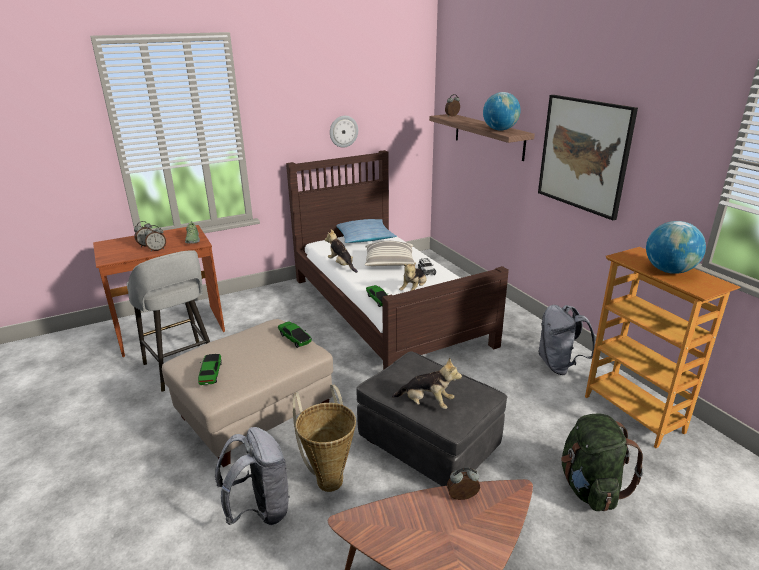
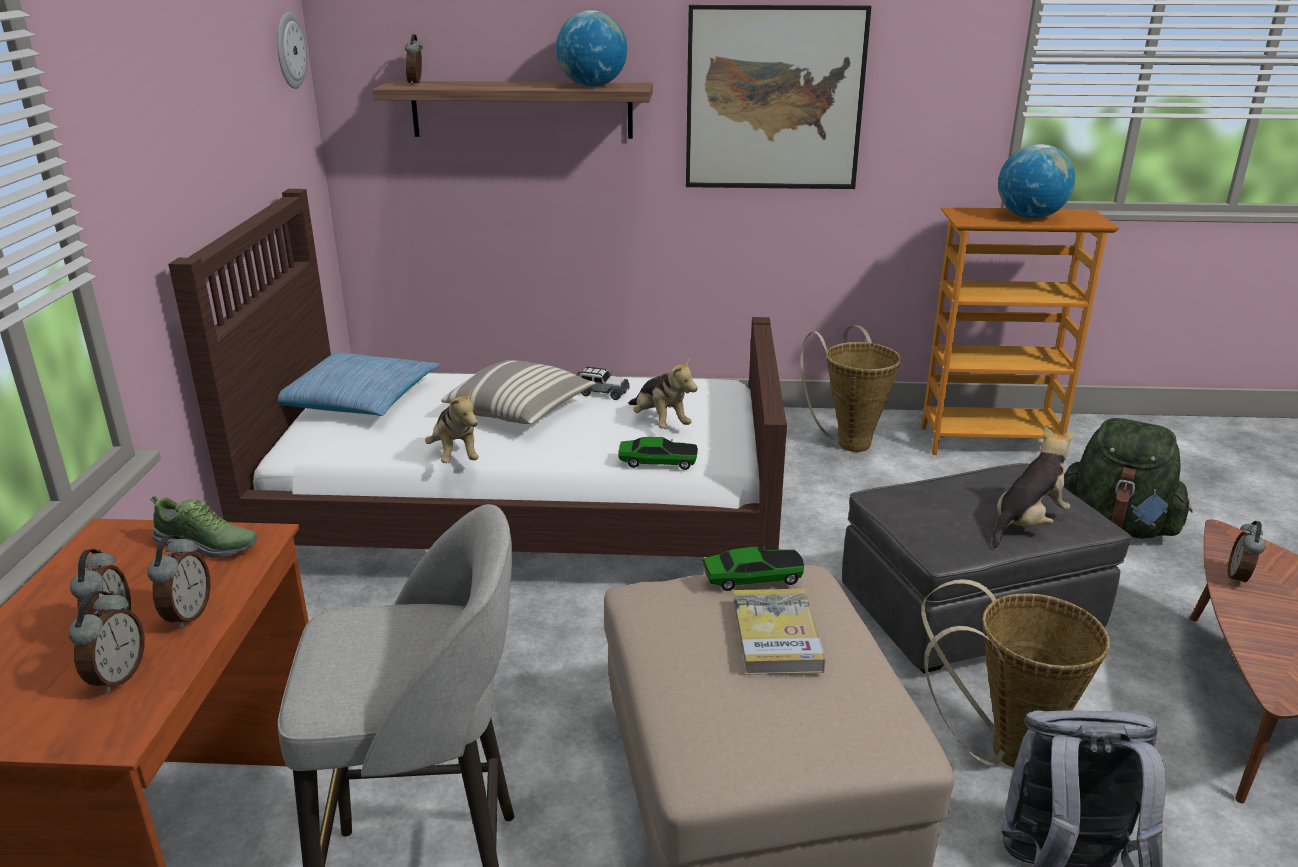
camera: 60 degrees left, 0 degrees up
(128, 252) = (116, 677): none -> alarm clock
(210, 374) = (820, 724): toy car -> none
(258, 352) = (776, 636): none -> book
(341, 265) = (455, 455): plush toy -> plush toy turned 105 degrees counterclockwise
(343, 131) = (223, 154): wall clock -> wall clock (289, 50)
(559, 365) = (849, 441): grey backpack -> basket

